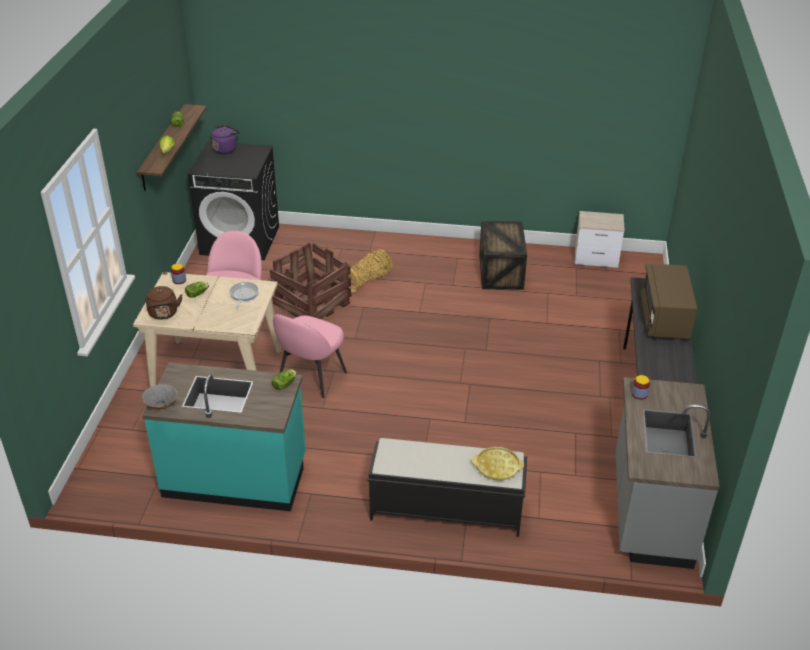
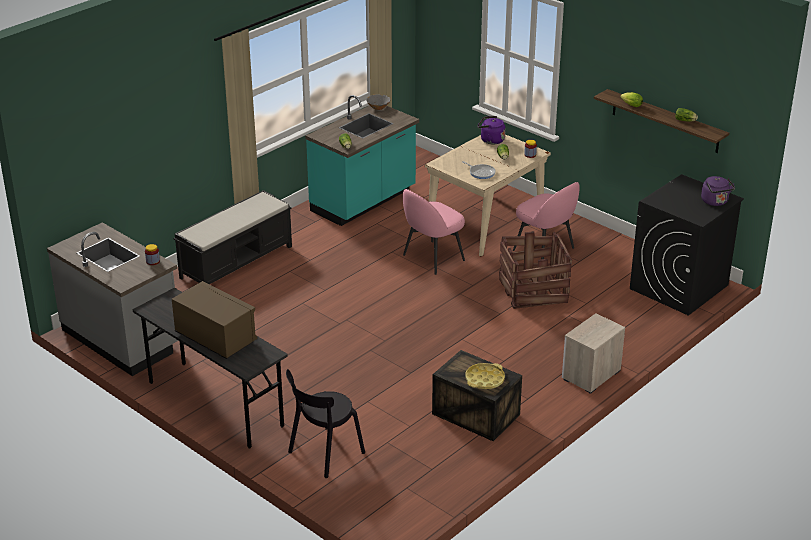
camera: 125 degrees right, 5 degrees down
(164, 314) = (490, 140): brown kettle -> purple kettle
(311, 377) = (432, 258): pink chair -> pink chair turned 105 degrees counterclockwise
(367, 280) = (540, 330): basket -> none
(497, 467) = (204, 232): yellow tray -> yellow tray (484, 379)
(597, 258) = (433, 494): nightstand -> nightstand (590, 375)
(623, 316) = (324, 454): none -> black chair

